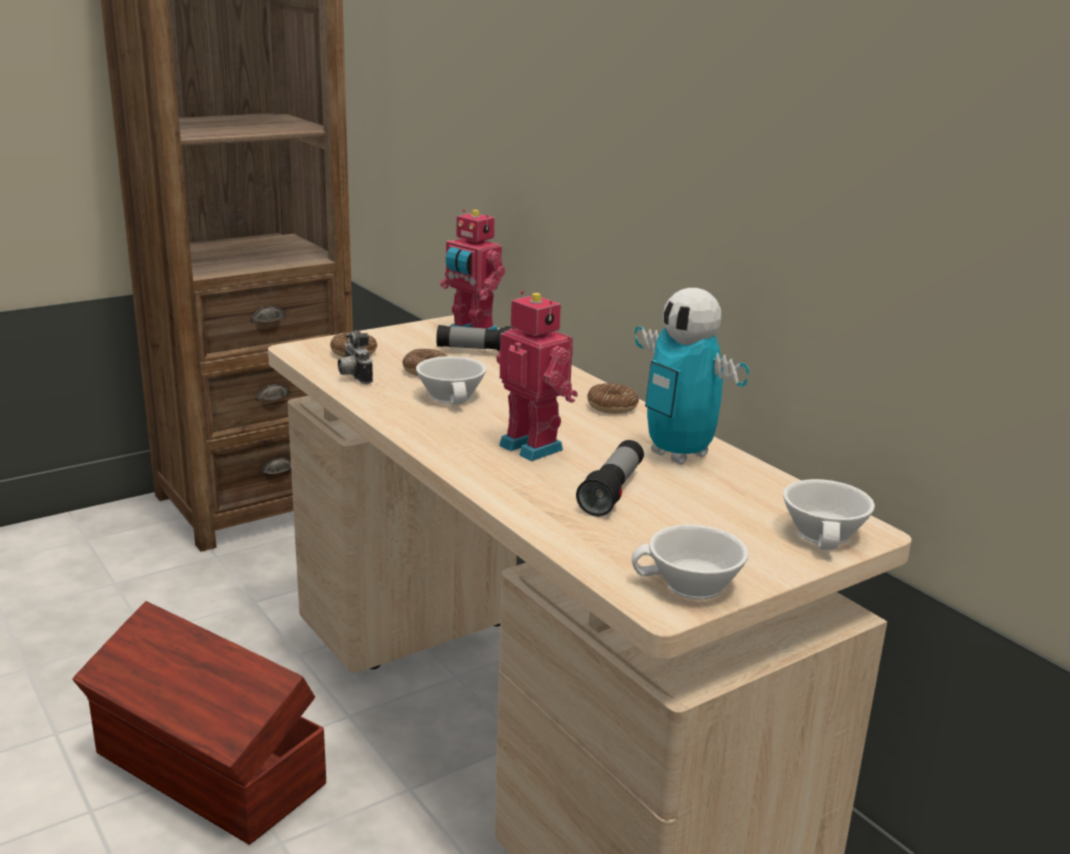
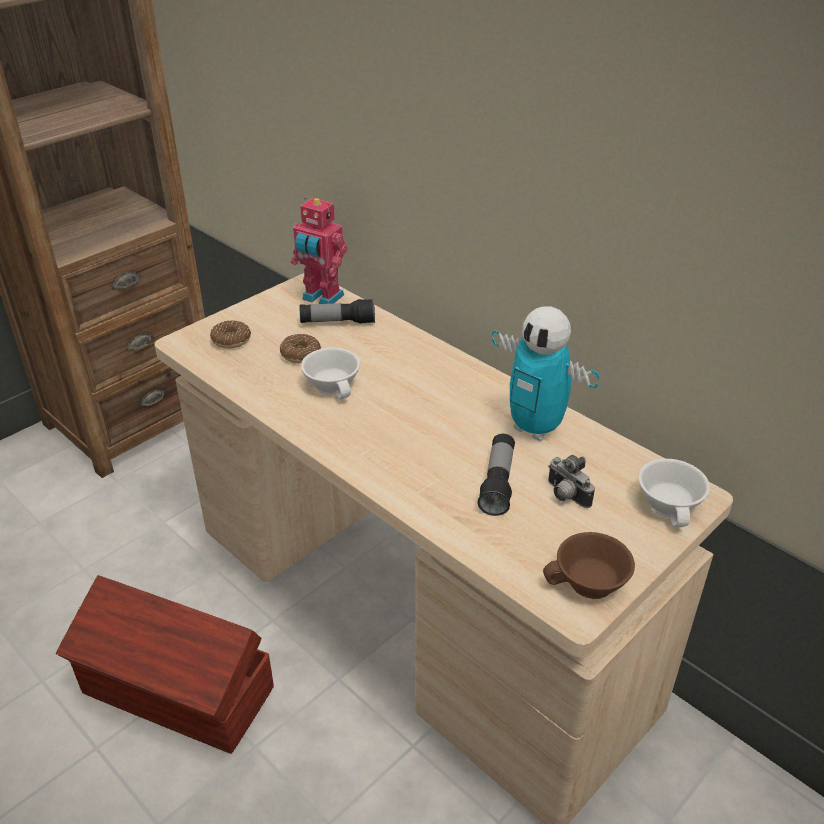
camera: 10 degrees left, 15 degrees up
(353, 377) = (242, 373): camera -> camera (565, 496)
(534, 446) = (420, 438): toy robot -> none
(612, 407) = (466, 377): donut -> none
(691, 586) = (589, 584): white cup -> brown cup

